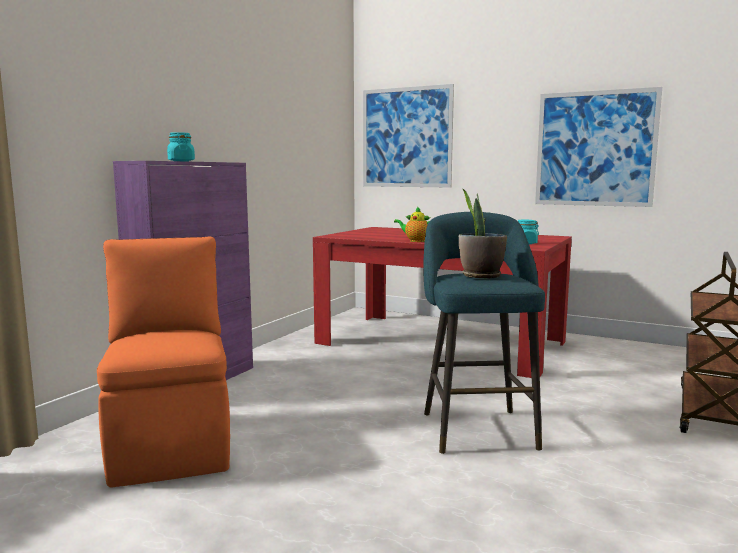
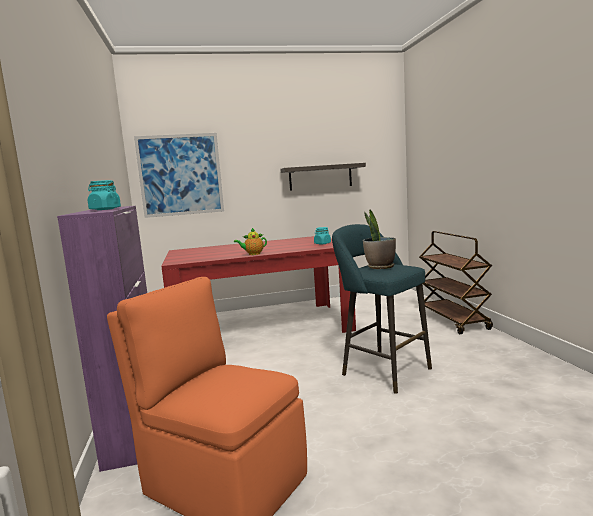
camera: 40 degrees left, 0 degrees up
(595, 149) = (320, 177): picture -> shelf

